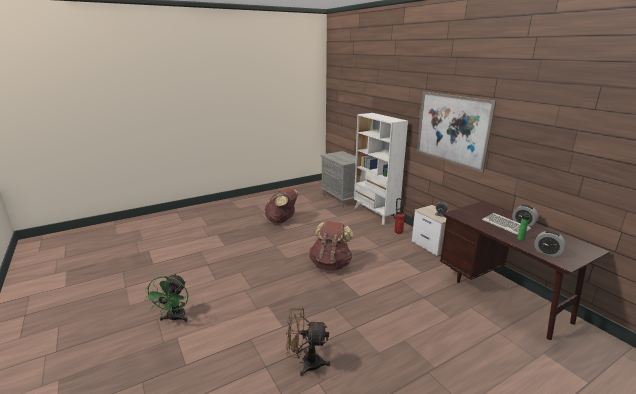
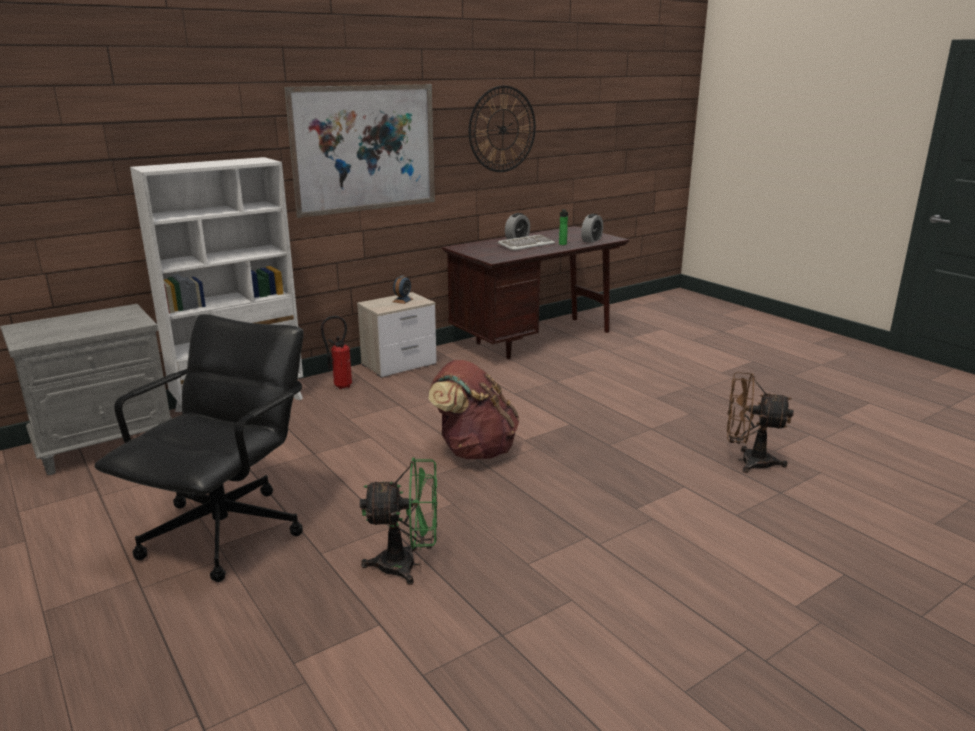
camera: 95 degrees left, 0 degrees up
(174, 319) = (747, 629): green fan -> green fan (407, 565)
(282, 220) = (226, 532): brown backpack -> black office chair
(305, 363) = (748, 461): brown fan -> brown fan turned 105 degrees clockwise
(548, 143) = (502, 129): none -> wall clock

